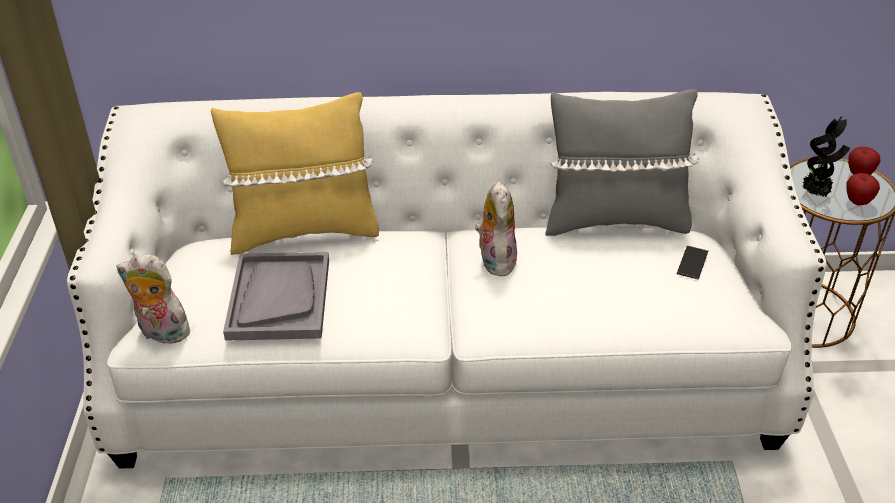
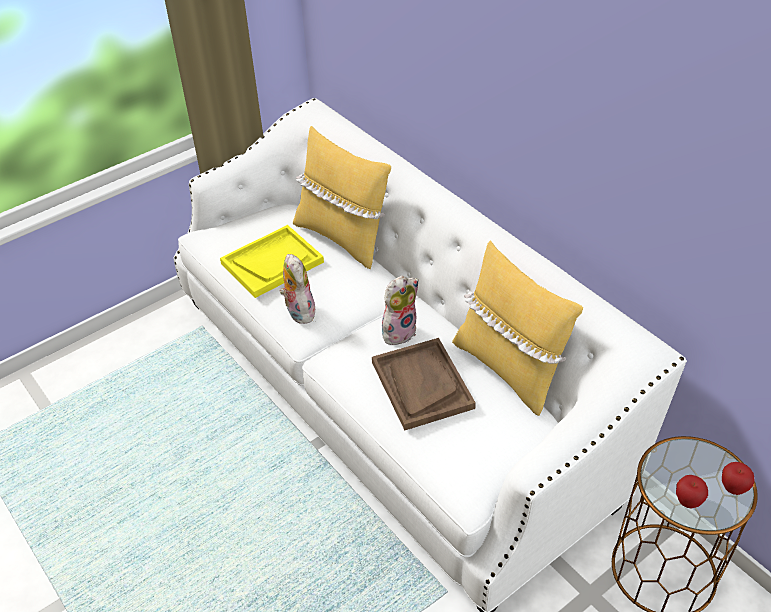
camera: 55 degrees right, 5 degrees up
(161, 333) = (210, 239): plush toy -> plush toy (298, 311)
(279, 298) = (272, 262): grey tray -> yellow tray
(588, 280) = (421, 385): none -> brown tray
(614, 220) = (508, 368): grey pillow -> yellow pillow
(692, 262) = (499, 431): phone -> none
(815, 194) = (667, 469): potted plant -> none

